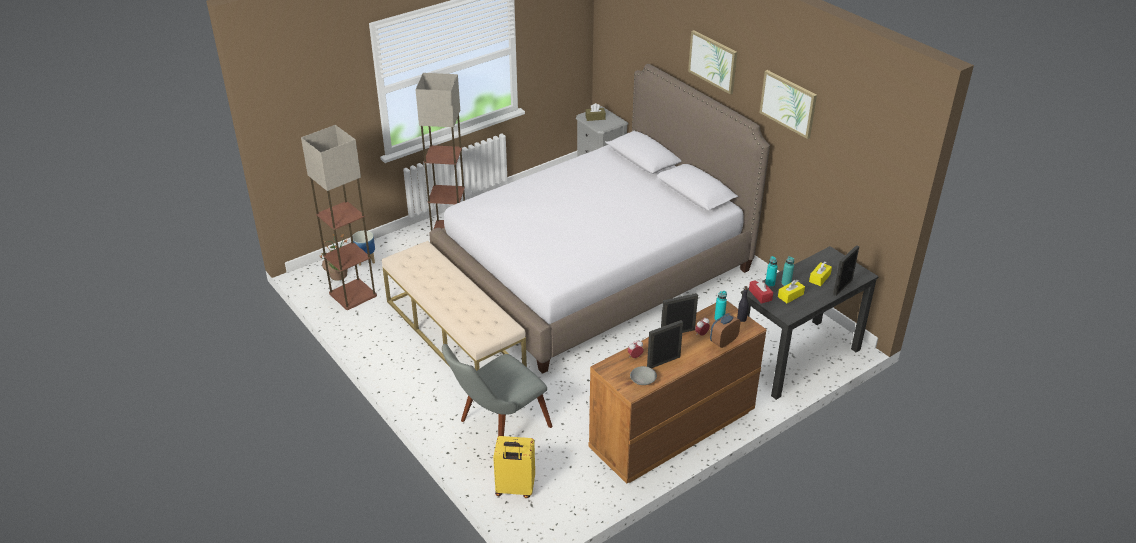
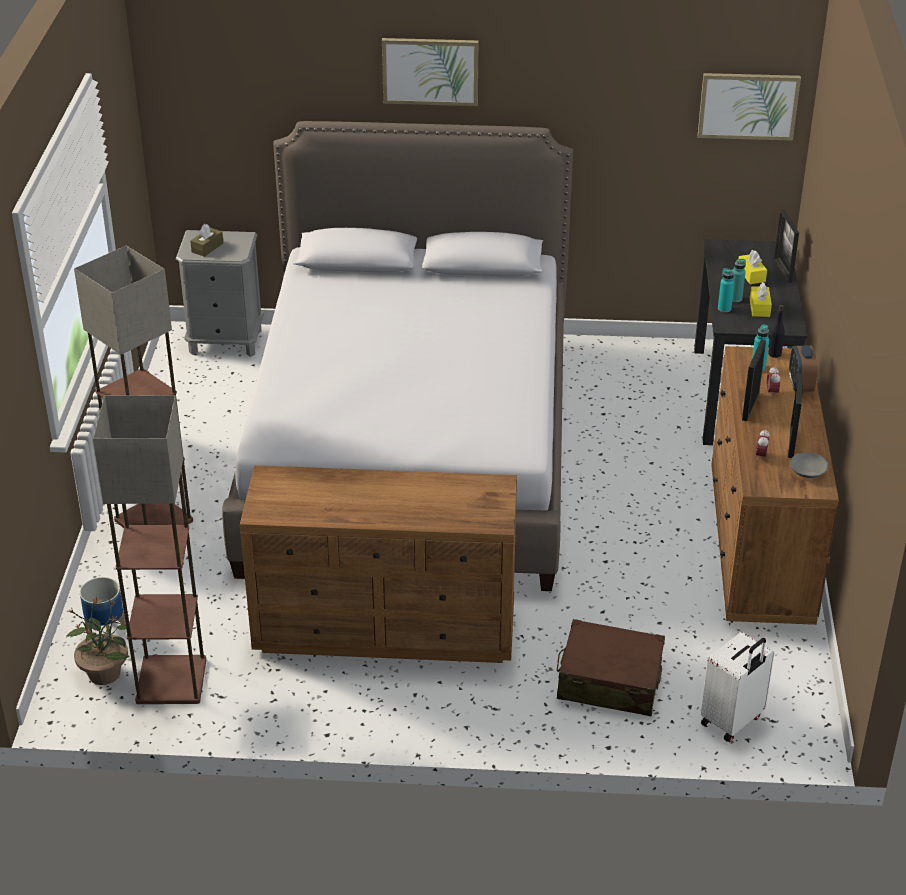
camera: 50 degrees left, 0 degrees up
(454, 336) = (387, 628): beige bench -> brown dresser
(496, 428) = (609, 681): grey chair -> brown suitcase
(515, 489) = (733, 721): yellow suitcase -> white suitcase
(760, 295) = (735, 324): red tissue box -> none
(788, 103) = (588, 78): picture -> picture (748, 105)

